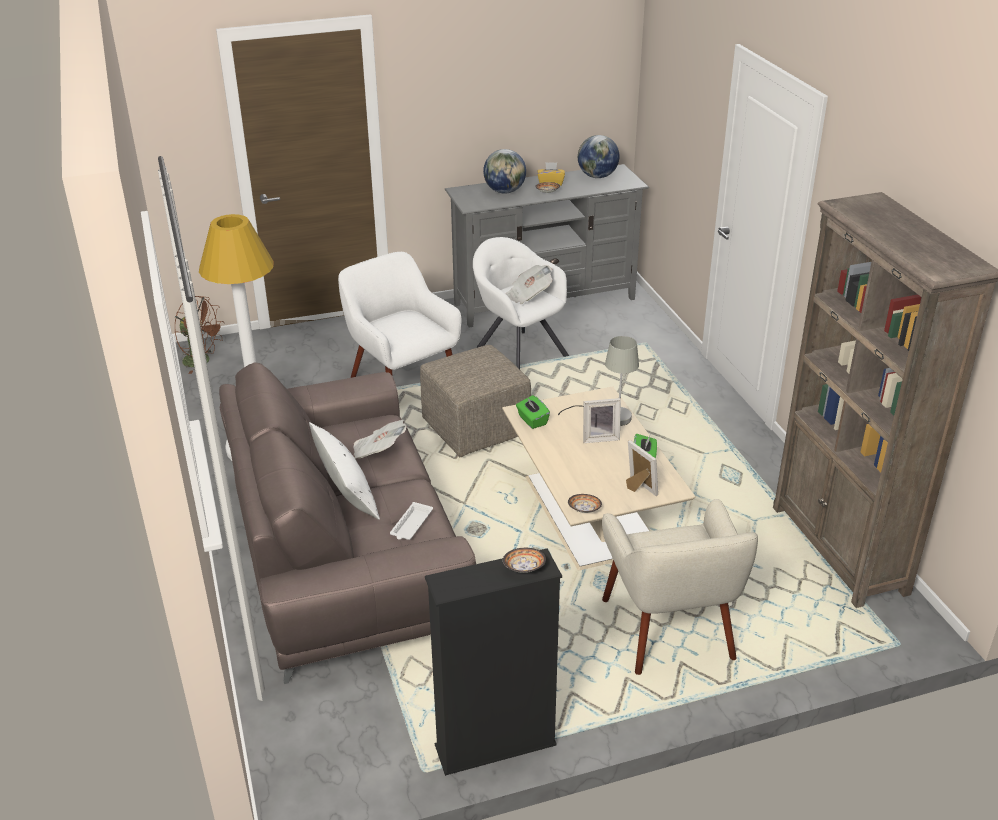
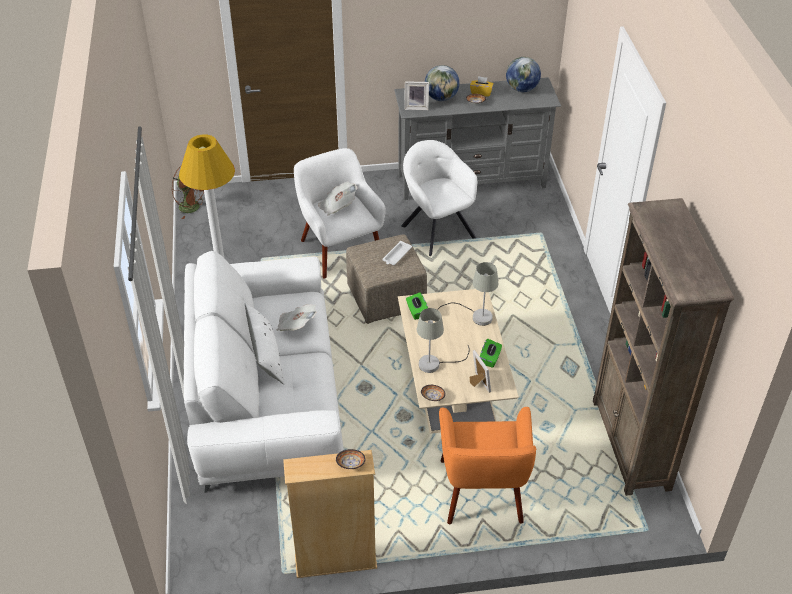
camera: 10 degrees right, 10 degrees up
(346, 554) = (266, 395): brown sofa -> white sofa
(411, 525) = (305, 392): white tray -> white tray (396, 255)
(495, 746) = (335, 562): black bookcase -> beige bookcase
(528, 296) = (445, 191): newspaper -> newspaper (337, 206)
(575, 472) = (435, 363): none -> grey table lamp
(600, 437) = (463, 334): picture frame -> picture frame (416, 107)
(669, 630) = (482, 492): beige armchair -> orange armchair

